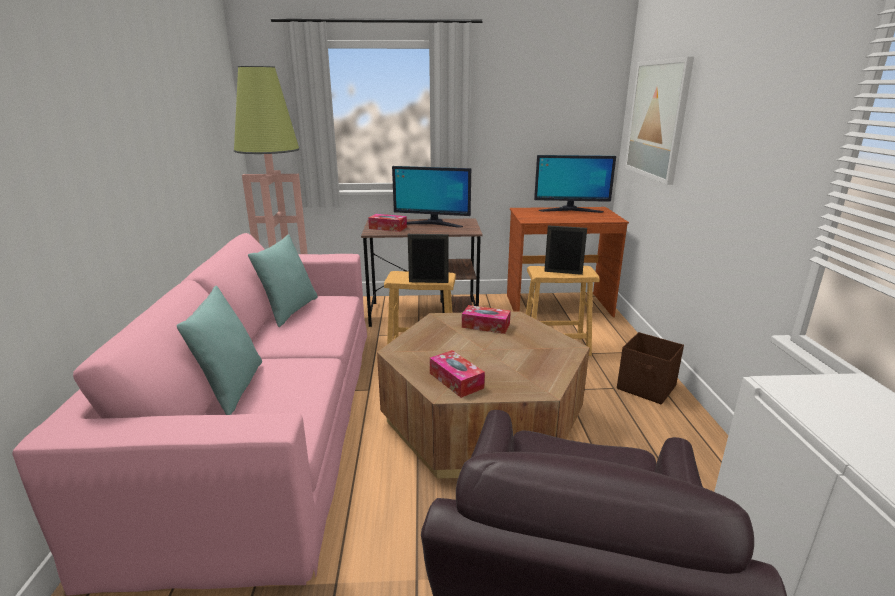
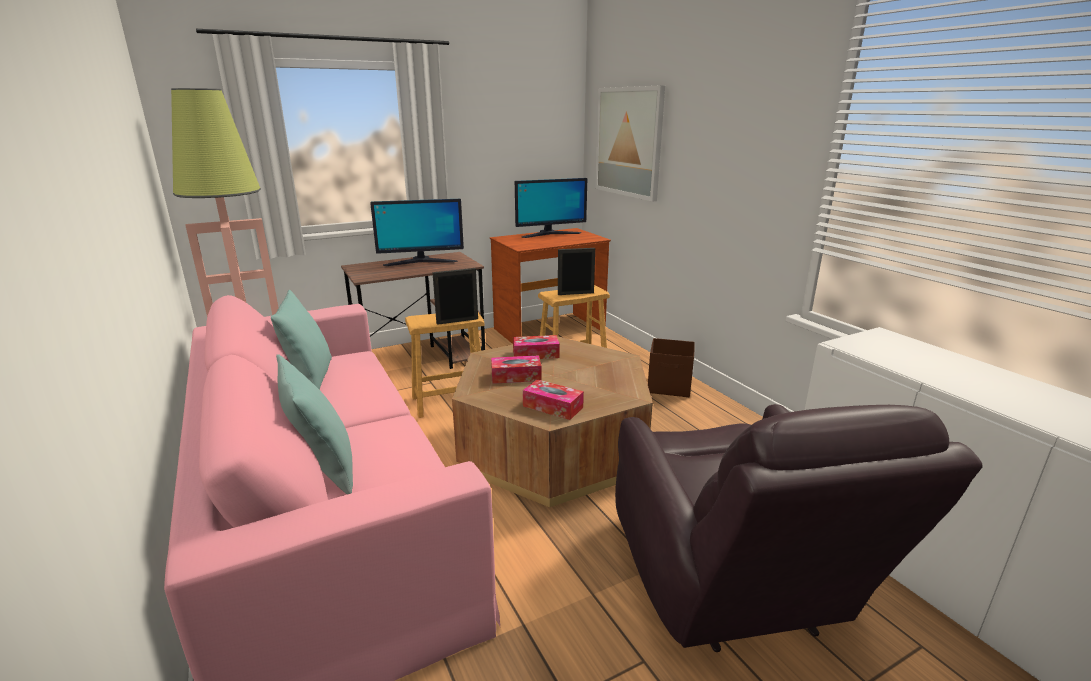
camera: 25 degrees left, 0 degrees up
(388, 228) = (376, 271): tissue box -> tissue box (516, 376)

